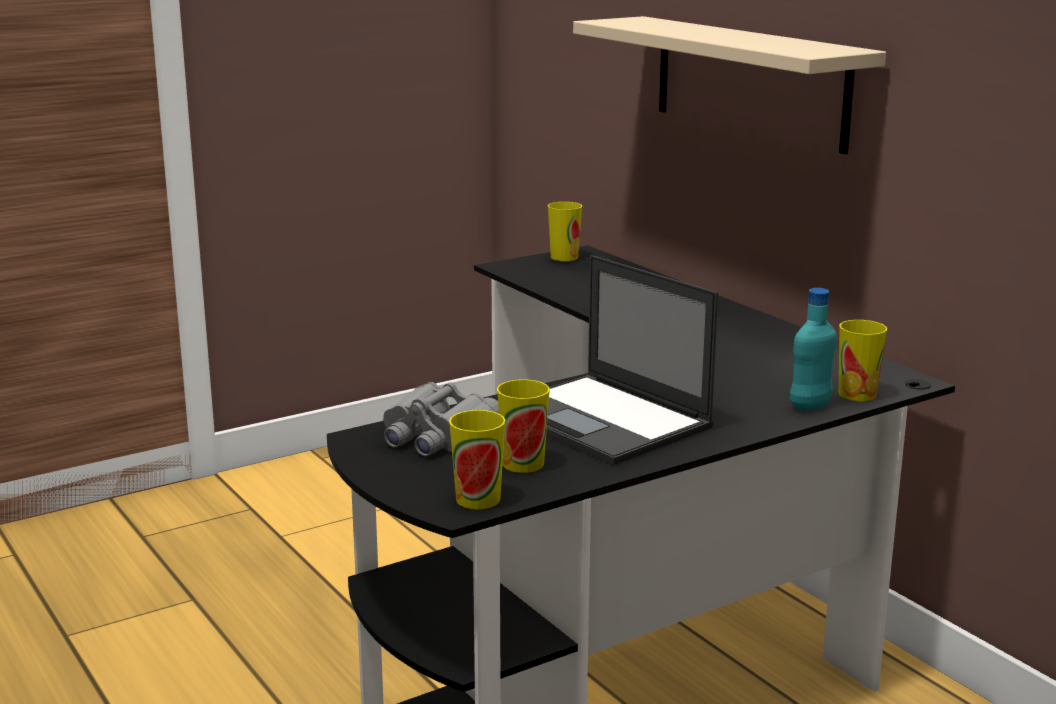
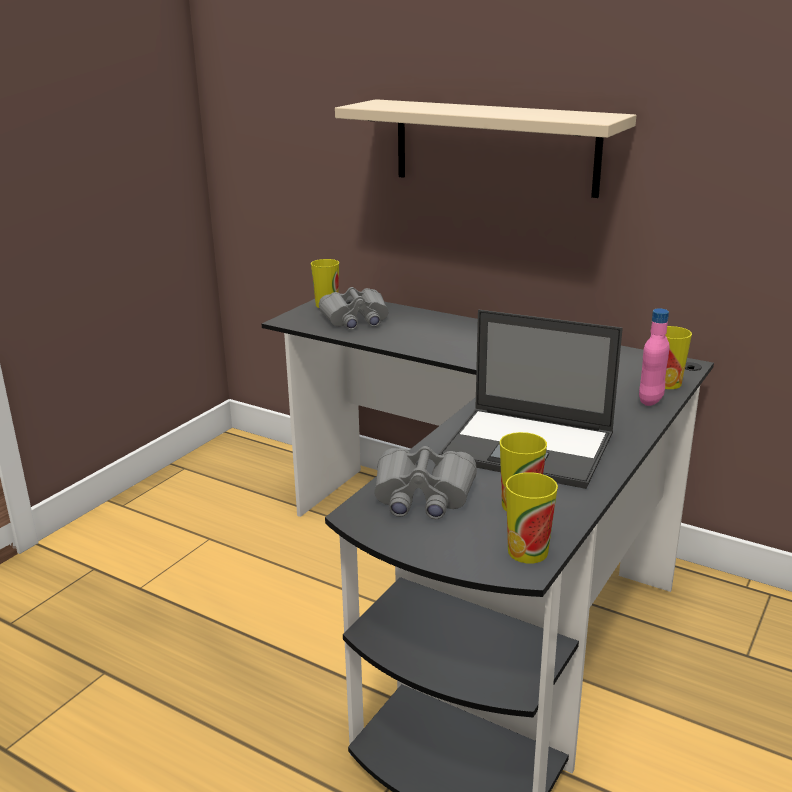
camera: 25 degrees left, 5 degrees up
(578, 276) = (355, 319): none -> grey binoculars
(810, 406) = (650, 400): turquoise bottle -> pink bottle

